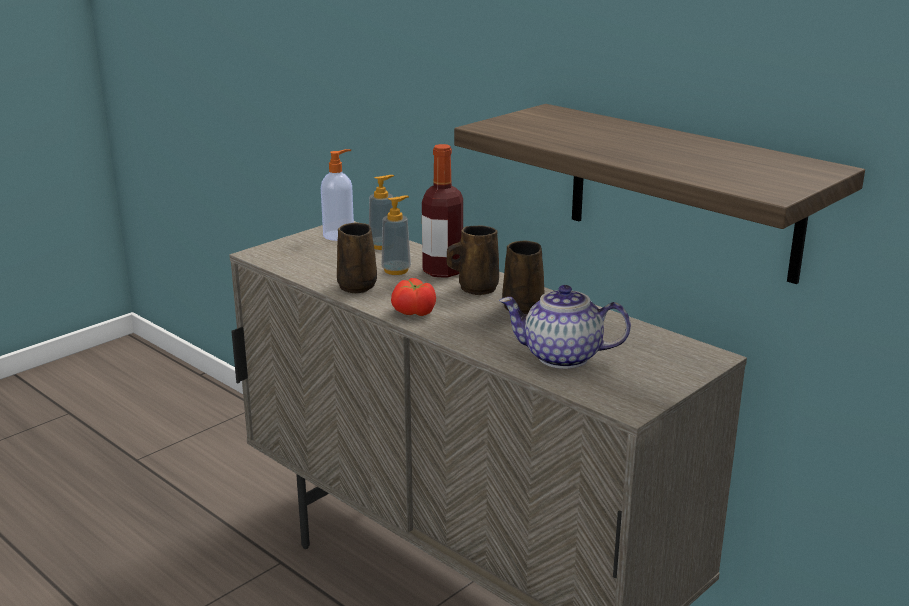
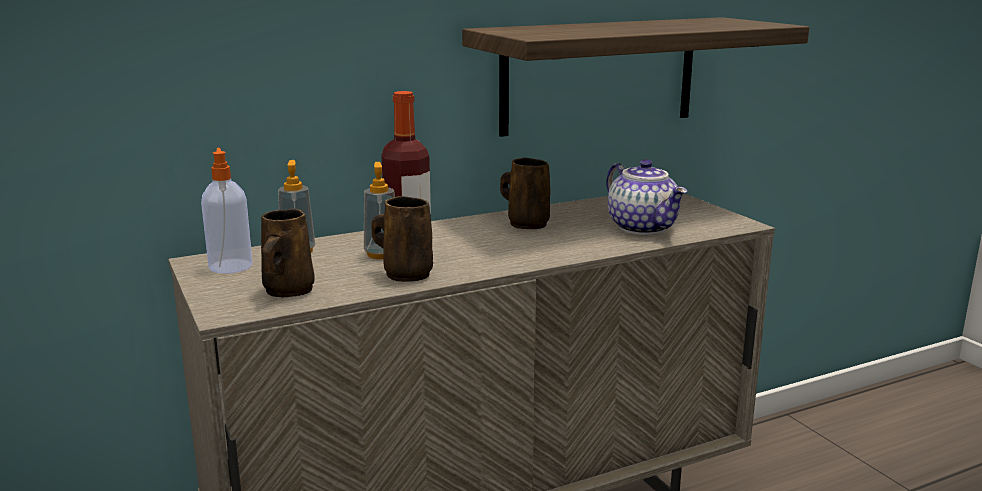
camera: 70 degrees left, 5 degrees down
(414, 312) = (504, 260): tomato -> none
(475, 288) = (467, 233): brown mug -> brown mug (287, 291)
(561, 357) = (644, 228): teapot -> teapot turned 60 degrees counterclockwise

